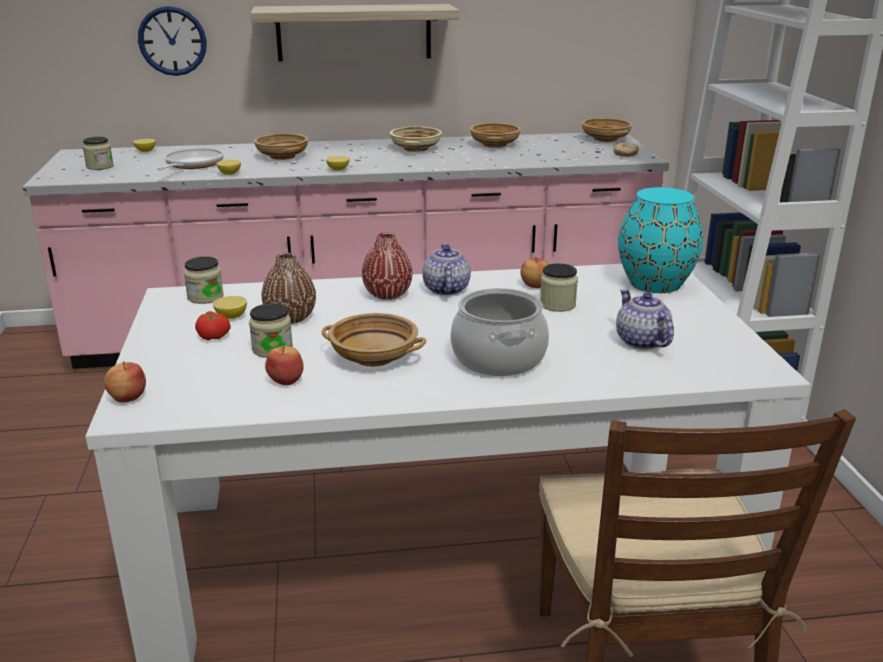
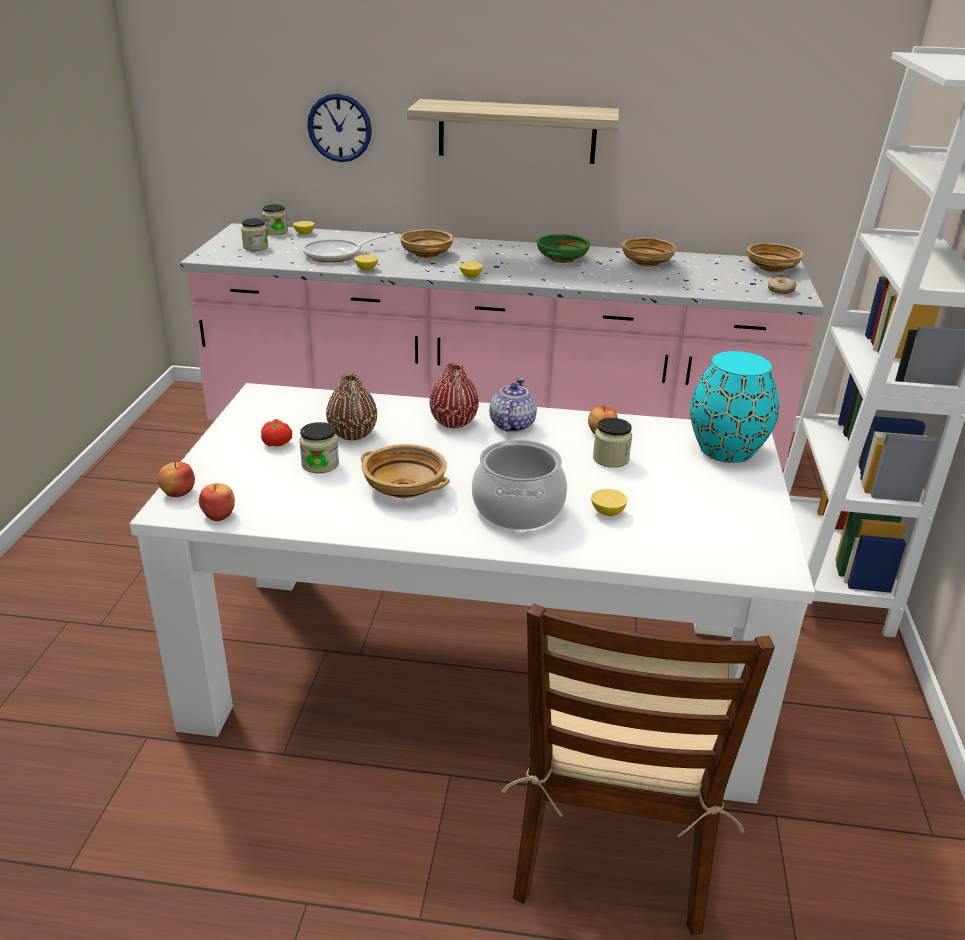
camera: 15 degrees right, 5 degrees up
(192, 165) = (337, 255): frying pan -> frying pan turned 150 degrees counterclockwise
(205, 297) = (290, 400): jar -> jar (275, 232)
(231, 316) = (302, 424): lemon -> lemon (607, 512)
(286, 379) = (316, 498): apple -> apple (219, 514)
(416, 149) = (562, 259): beige bowl -> green bowl
(641, 342) = (669, 514): teapot -> none

